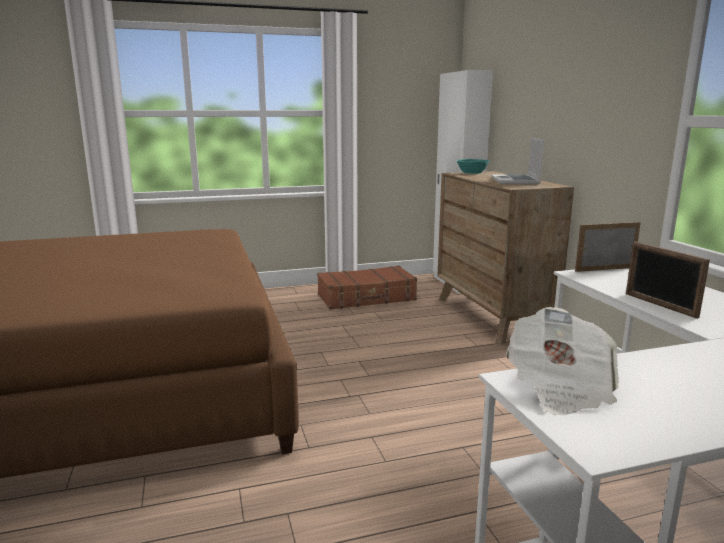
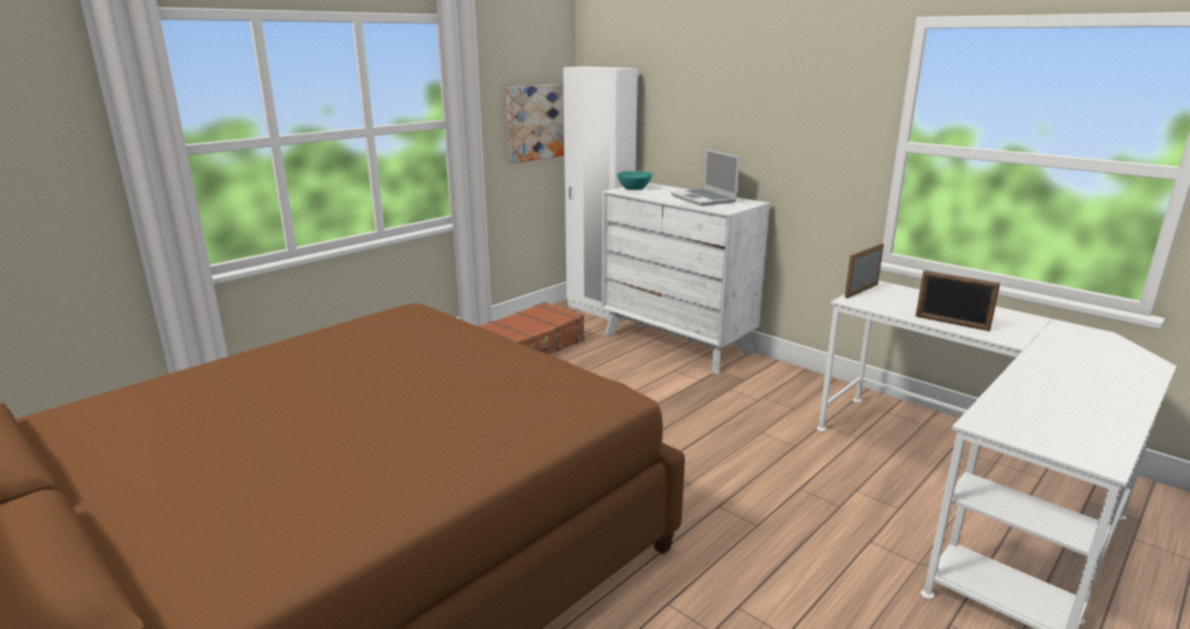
camera: 30 degrees left, 5 degrees up
(414, 119) = (534, 122): none -> picture
(491, 316) = (676, 343): brown dresser -> white dresser
(559, 387) = (1013, 421): newspaper -> none

